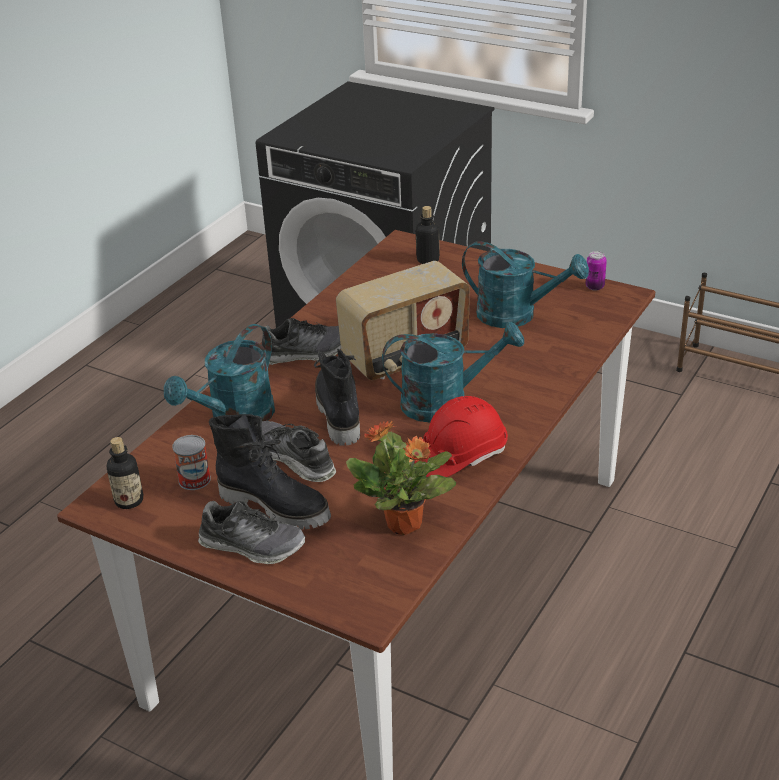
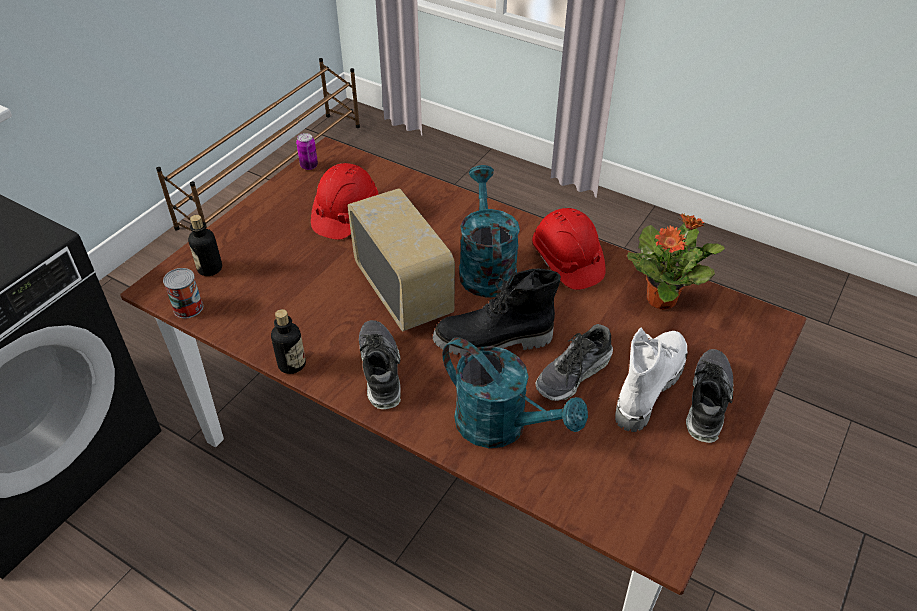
camera: 90 degrees left, 10 degrees up
(129, 500) = (652, 514): bottle -> bottle (292, 364)
(194, 480) = (611, 456): can -> can (188, 308)
(276, 506) = (647, 386): black boot -> white boot
(517, 315) = (345, 214): turquoise watering can -> red hard hat

